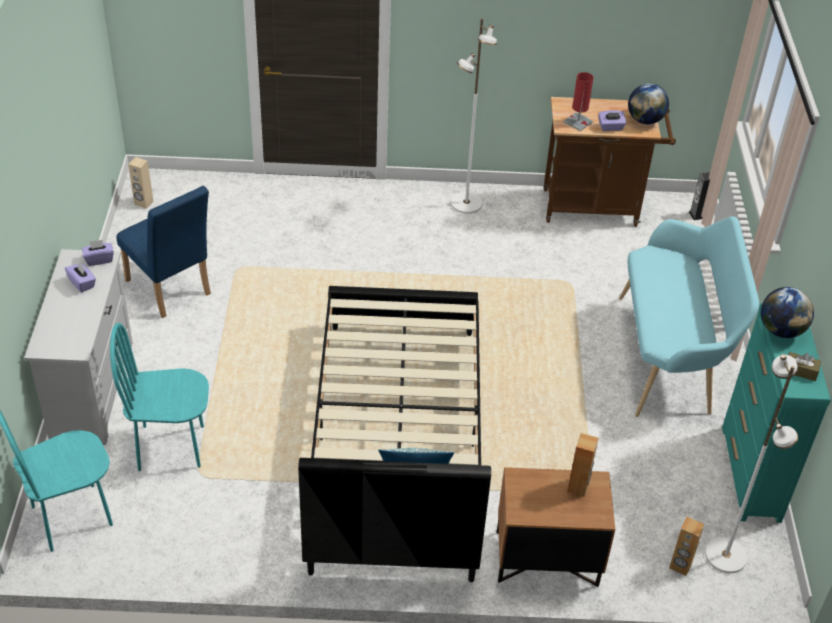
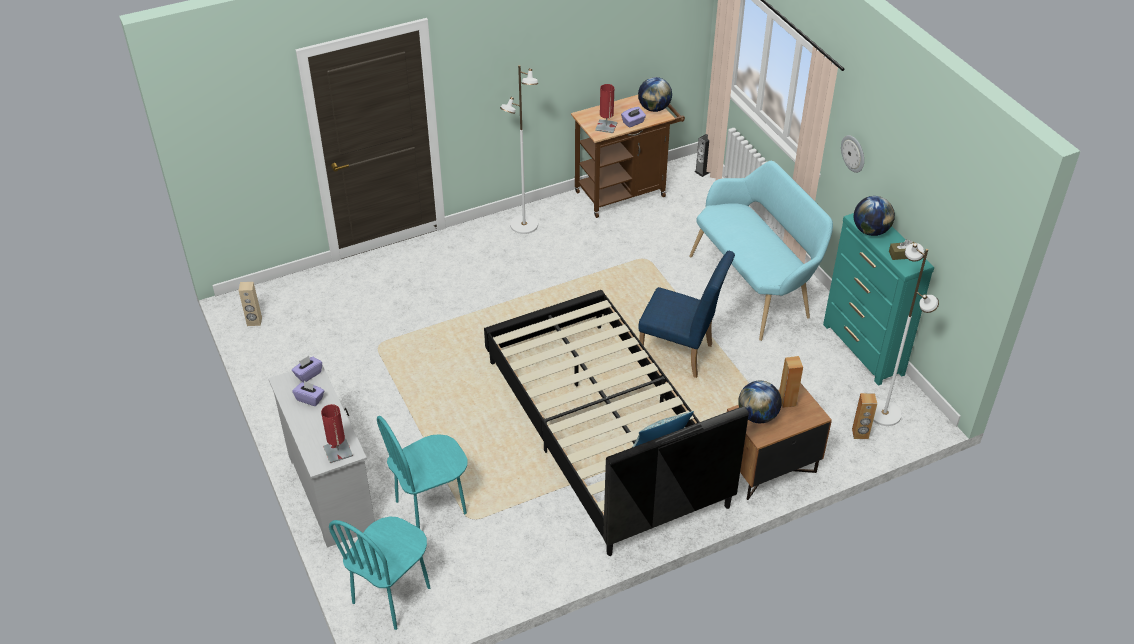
camera: 25 degrees left, 0 degrees up
(67, 344) = (338, 451): none -> red table lamp
(171, 291) = (335, 385): blue chair -> blue chair (680, 355)
(532, 489) = (757, 416): none -> globe
(806, 233) = (853, 153): none -> wall clock

